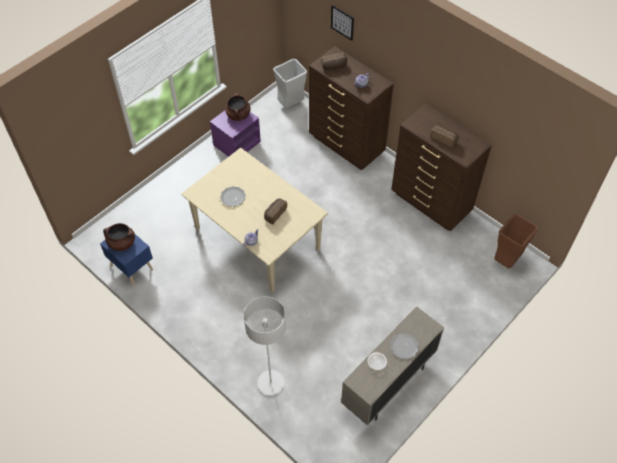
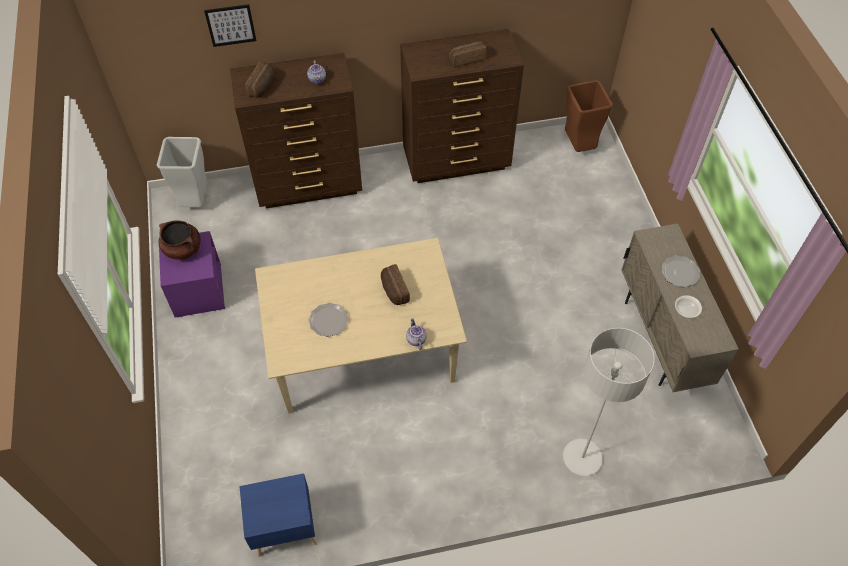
camera: 55 degrees left, 0 degrees up
(121, 243) = (269, 507): brown cooking pot -> none

